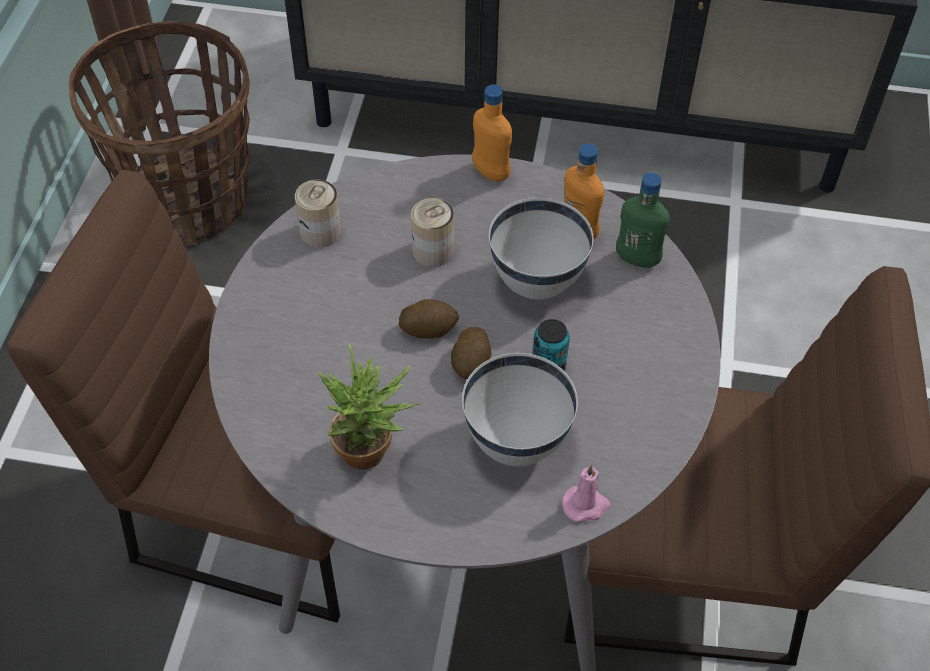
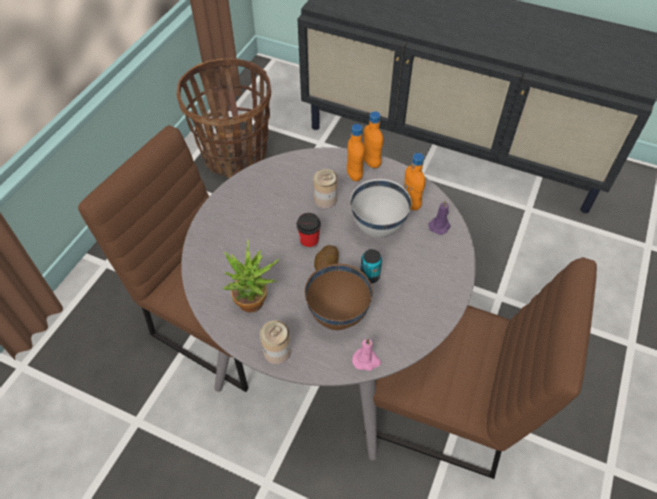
camera: 15 degrees right, 0 degrees up
(320, 232) = (268, 178): can -> can (277, 351)
(428, 329) = (309, 241): potato -> cup
(469, 199) = (354, 175): none -> orange bottle
(517, 442) = (338, 316): white bowl -> brown bowl
(637, 259) = (440, 225): green bottle -> purple candle

